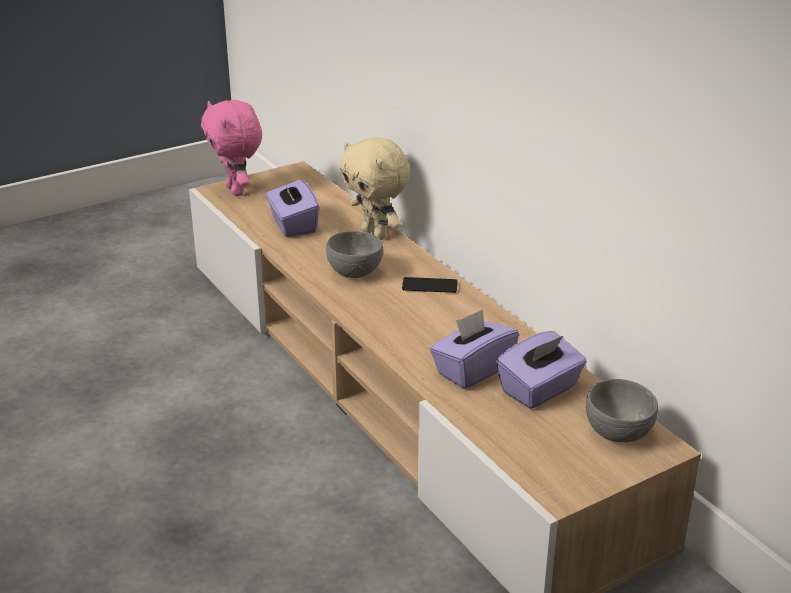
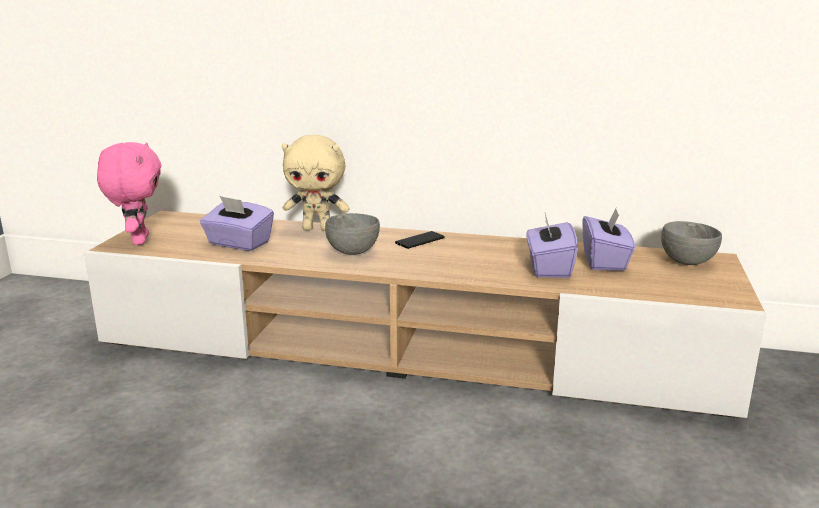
camera: 45 degrees left, 10 degrees down
(237, 191) = (138, 240): pink plush toy -> pink plush toy turned 120 degrees counterclockwise

